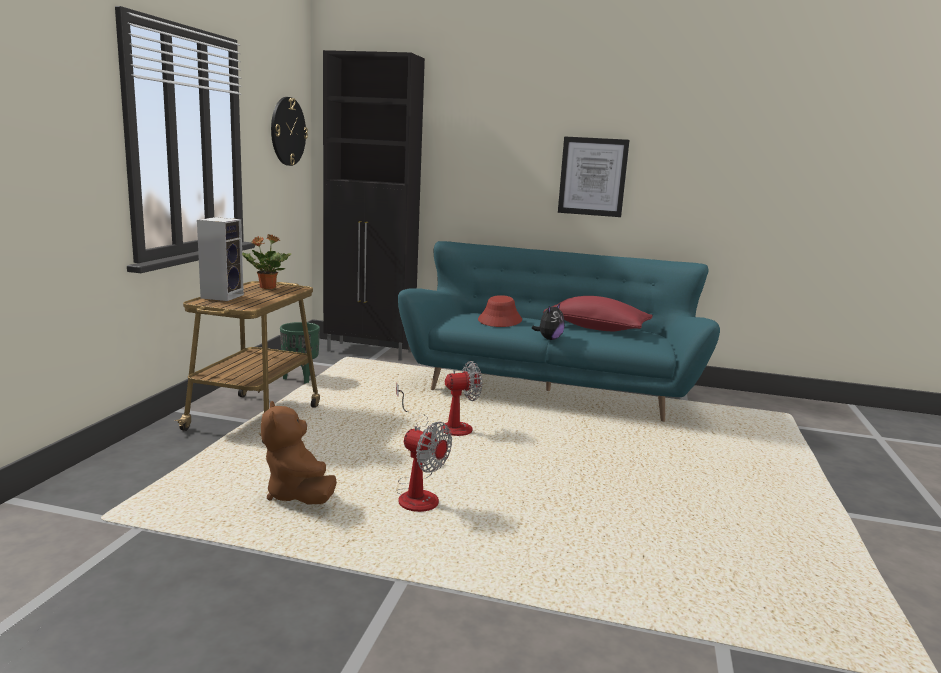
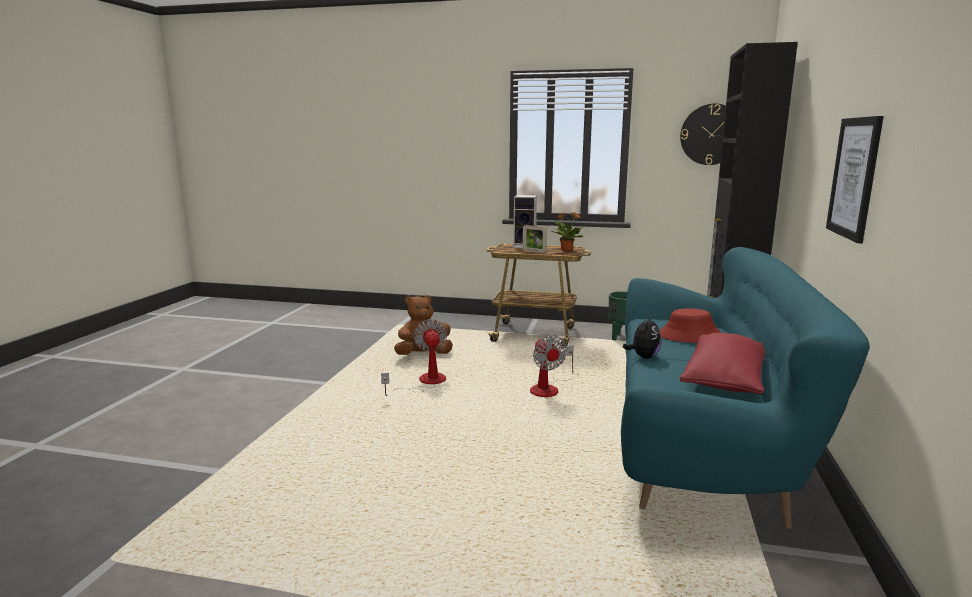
camera: 90 degrees right, 0 degrees up
(262, 297) = (534, 251): none -> picture frame
(418, 495) = (425, 383): fan -> fan turned 135 degrees clockwise
(549, 339) = (643, 357): plush toy -> plush toy turned 105 degrees counterclockwise

